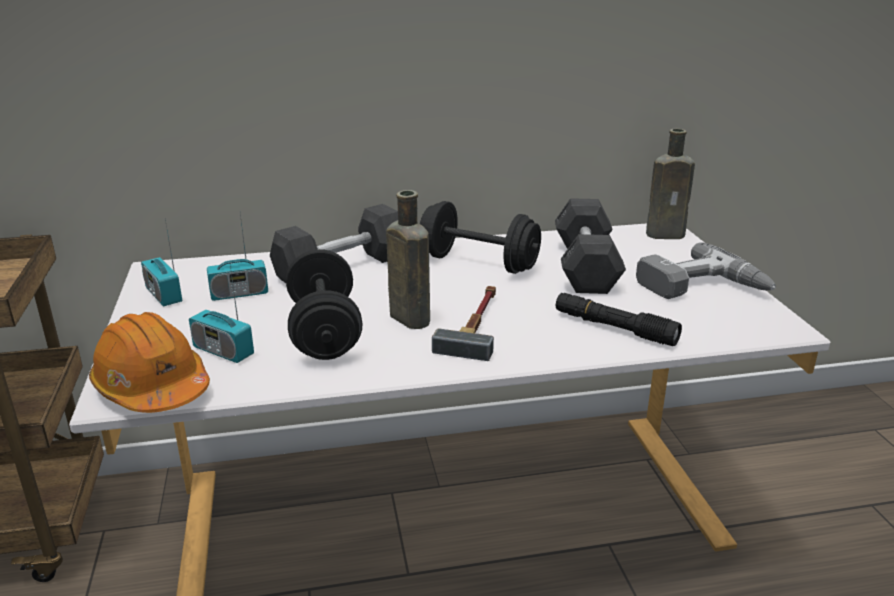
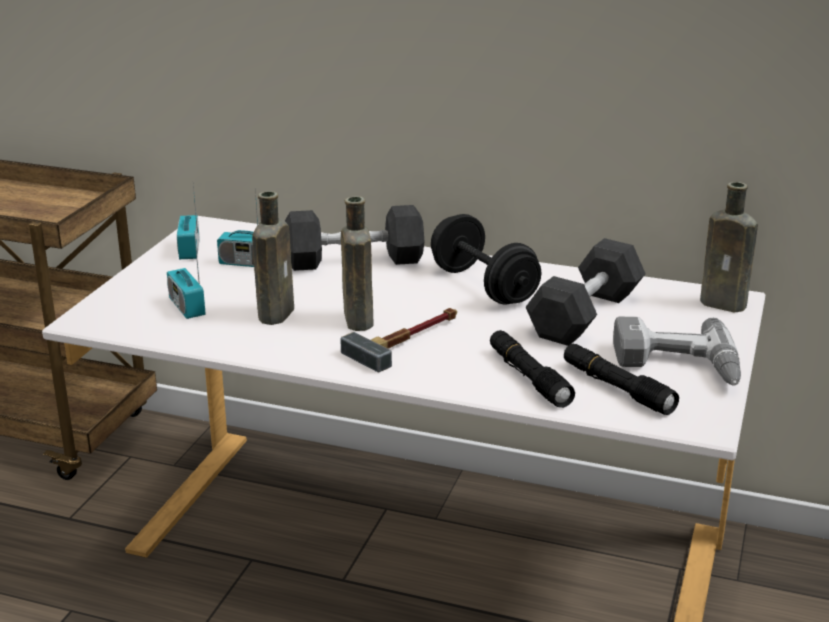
camera: 30 degrees right, 0 degrees up
(152, 387) = (113, 320): orange hard hat -> none
(324, 332) = (277, 313): black dumbbell -> brown bottle
(688, 317) = (617, 388): none -> black flashlight

